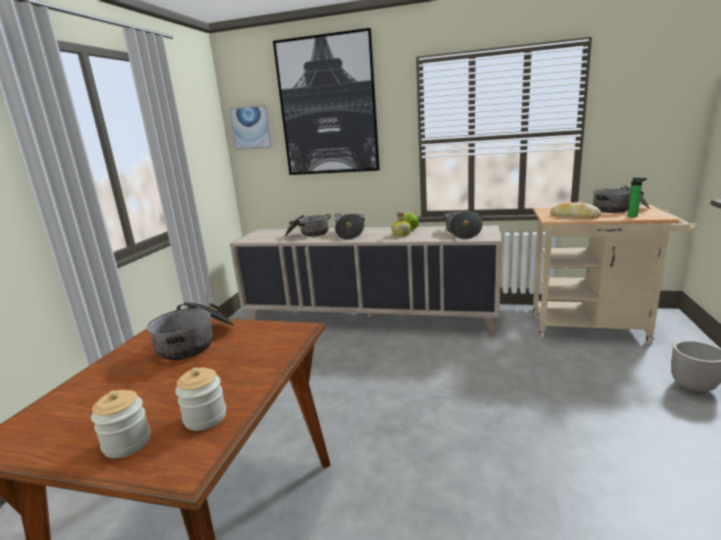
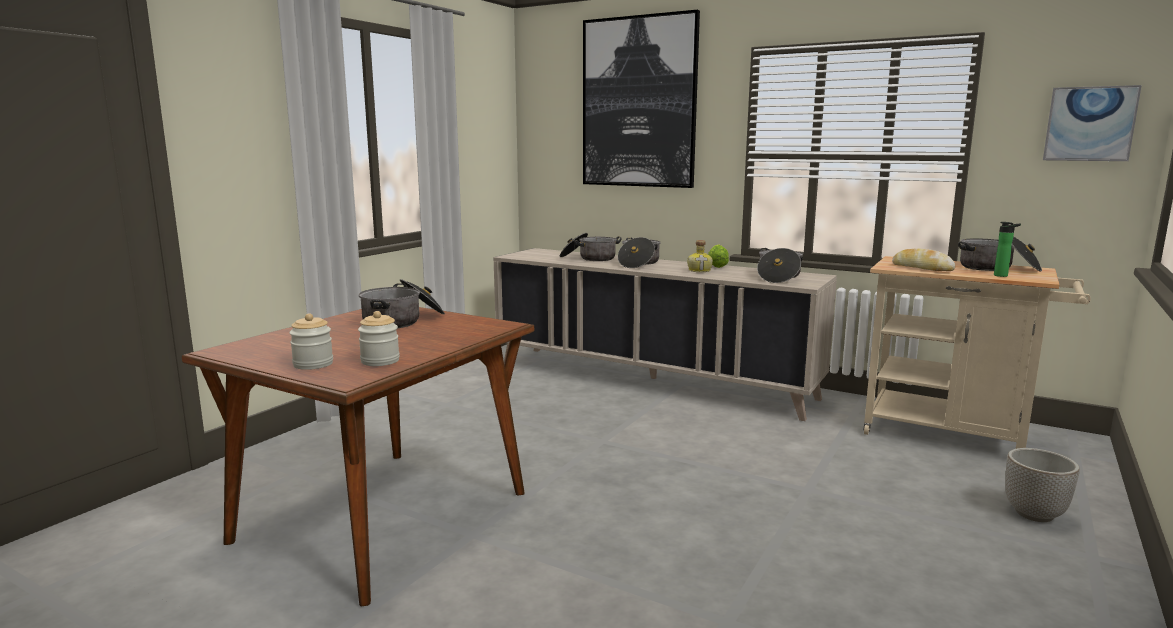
camera: 15 degrees right, 5 degrees down
(251, 127) = (546, 122): picture -> picture (1090, 124)

